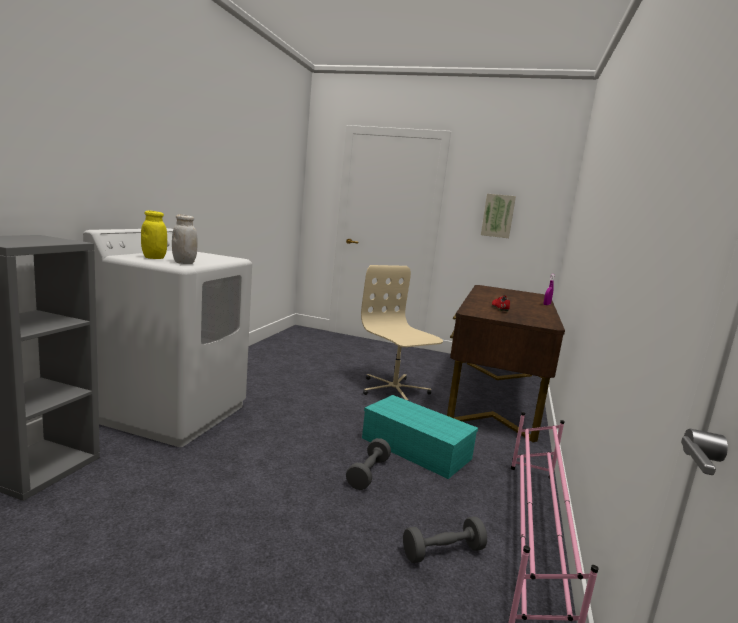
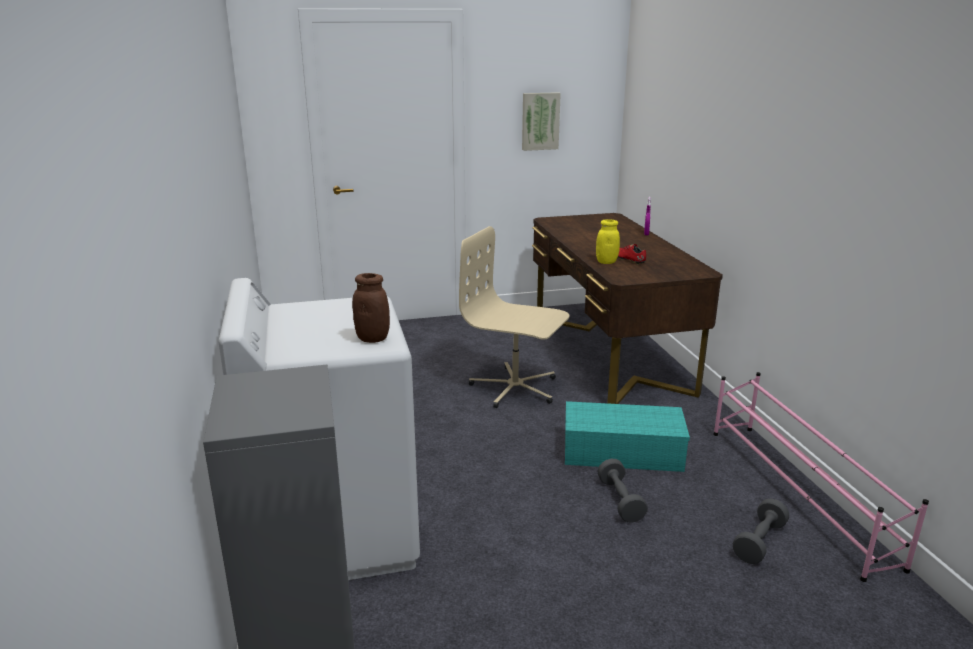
camera: 30 degrees left, 10 degrees up
(154, 258) = (318, 343): yellow jar -> yellow jar (606, 262)
(184, 263) = (372, 338): white jar -> brown jar

